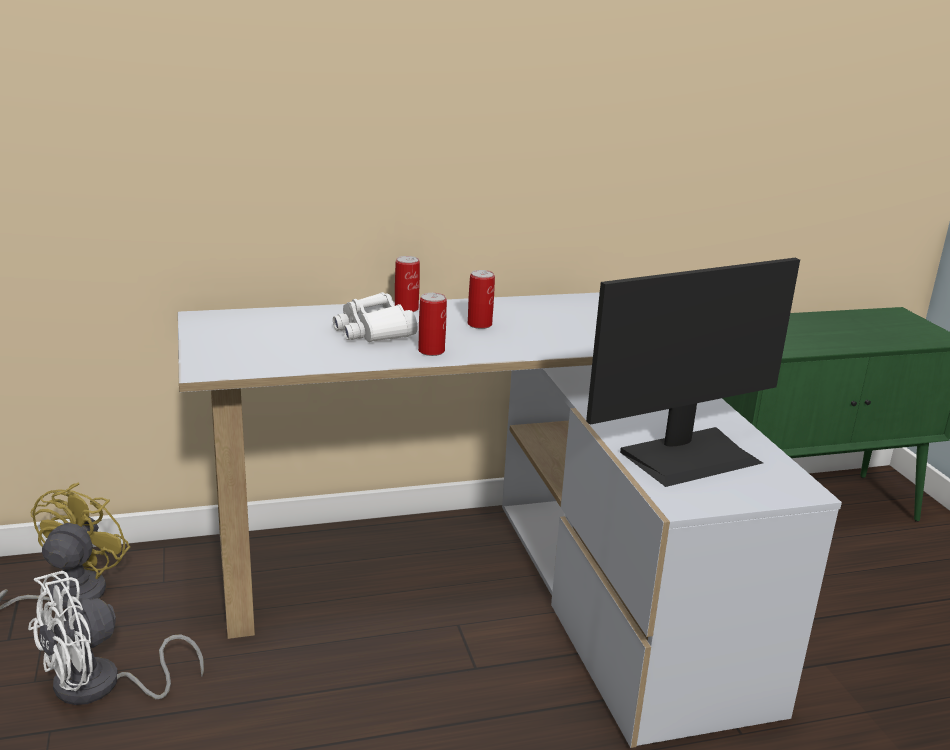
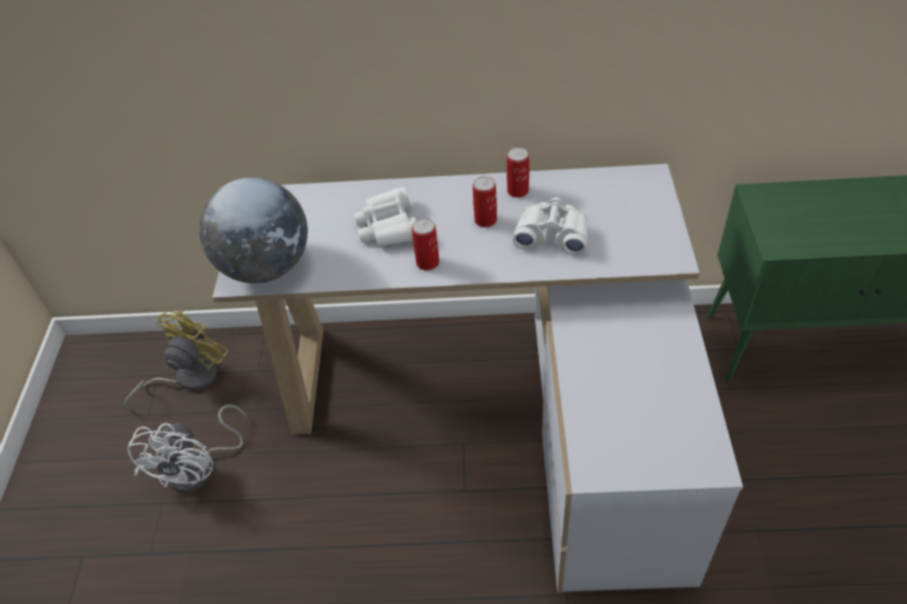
camera: 20 degrees right, 25 degrees up
(101, 687) = (200, 468): white fan -> white fan turned 60 degrees counterclockwise
(239, 360) = (266, 266): none -> globe
(406, 309) = (429, 190): can -> can (517, 191)
(556, 331) = (552, 234): none -> white binoculars
(690, 455) = (627, 403): monitor -> none

